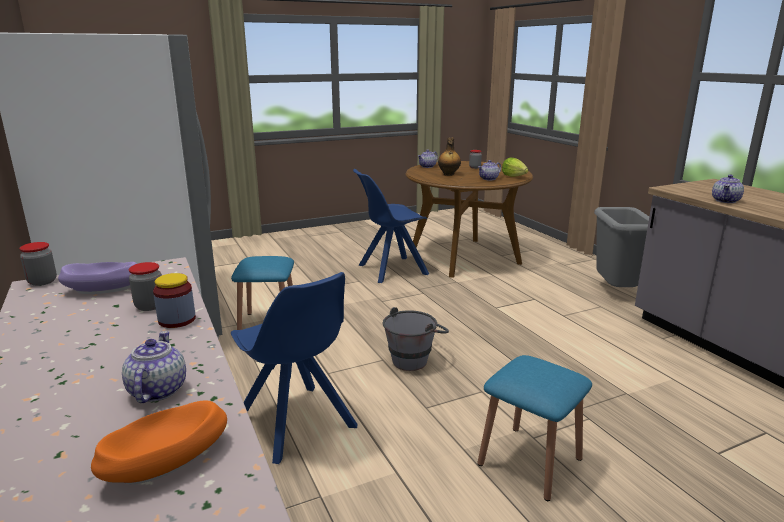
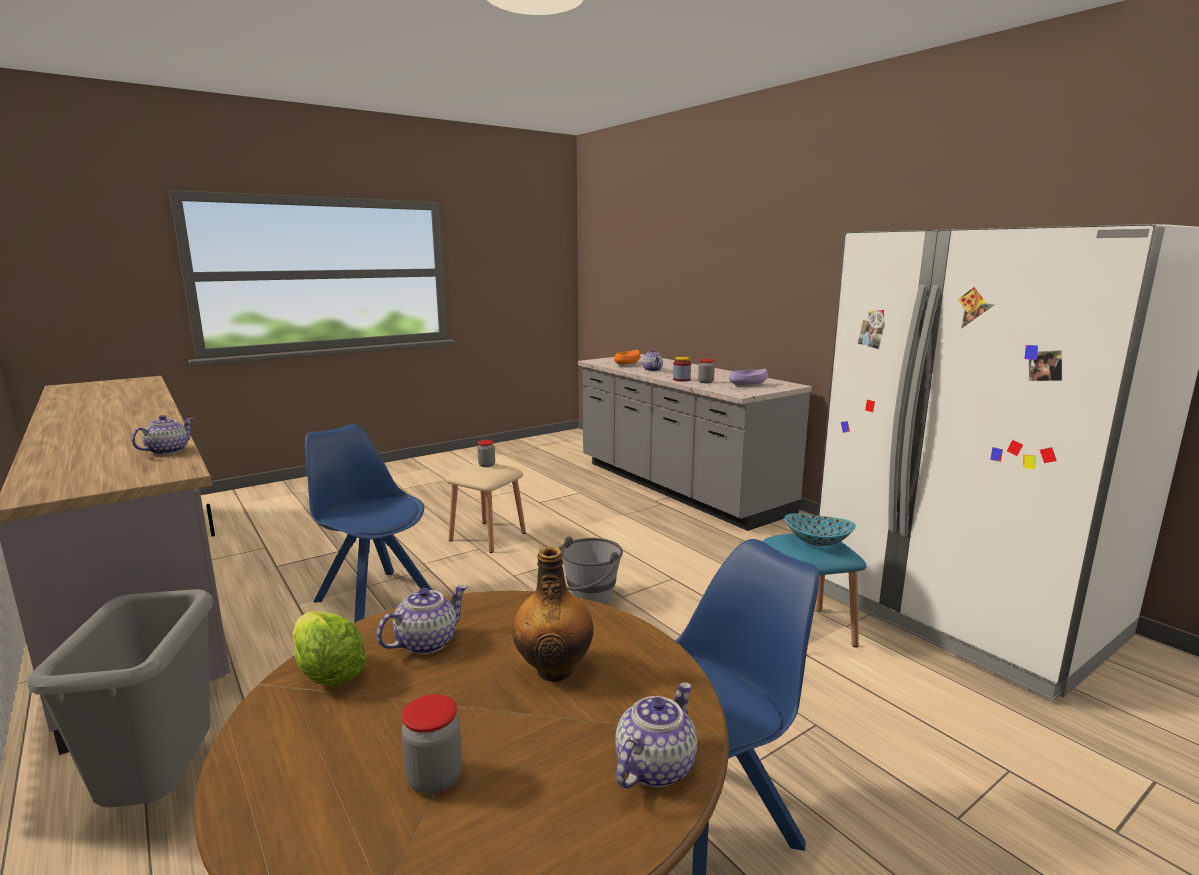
camera: 170 degrees right, 5 degrees down
(42, 282) = (792, 386): jar -> jar (486, 465)
(260, 260) = (817, 541): none -> bowl
(297, 424) = (667, 541): blue chair -> blue chair (374, 598)
(530, 461) = (487, 536): blue stool -> beige stool

